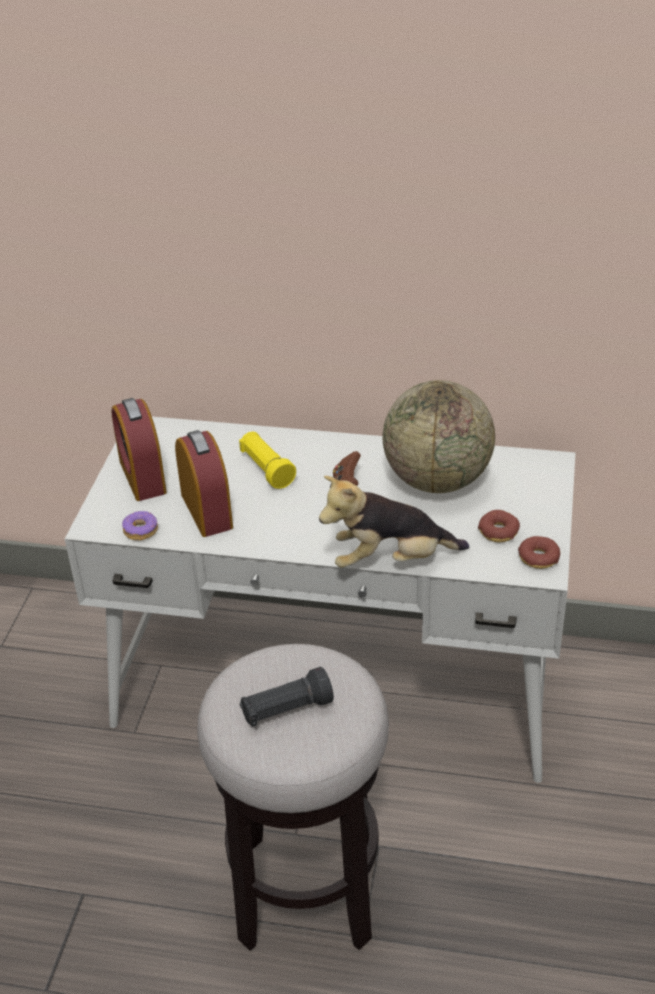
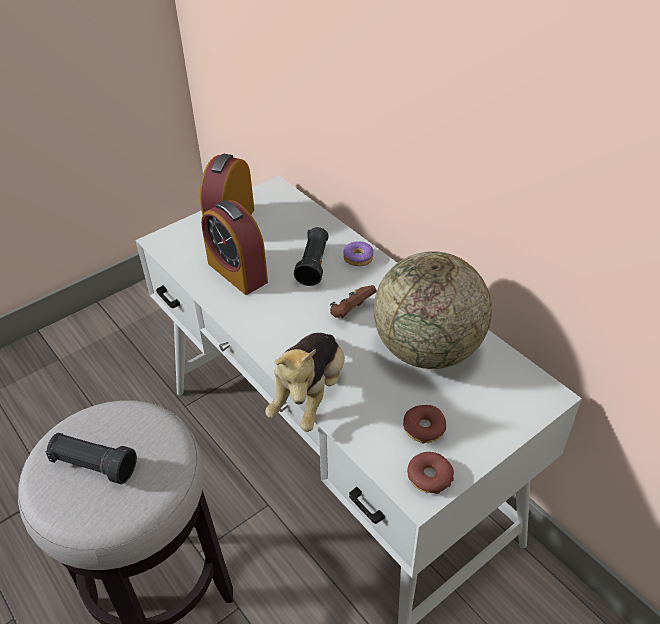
camera: 40 degrees right, 5 degrees up
(141, 530) = (182, 262): donut -> donut (358, 258)
(206, 511) = (237, 272): alarm clock -> alarm clock turned 120 degrees clockwise
(266, 469) = (313, 264): yellow flashlight -> black flashlight
(390, 560) = (309, 394): plush toy -> plush toy turned 105 degrees counterclockwise

